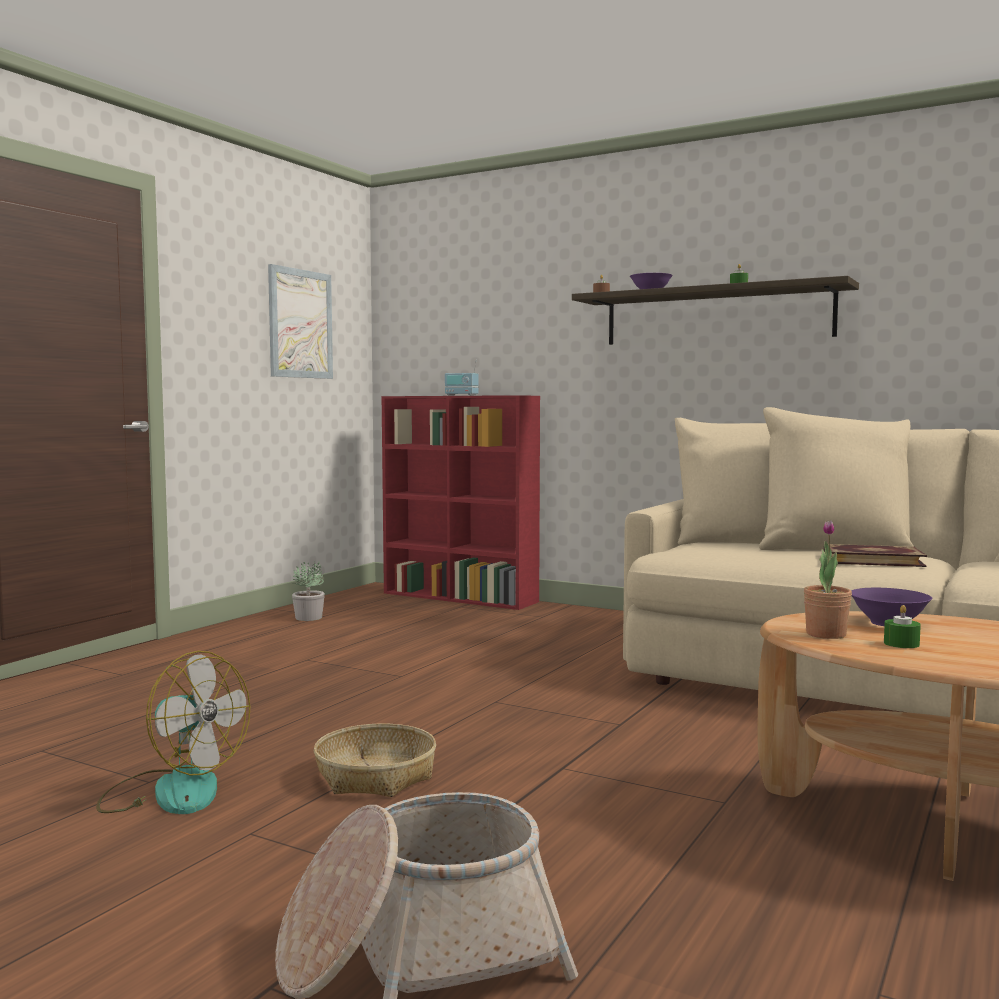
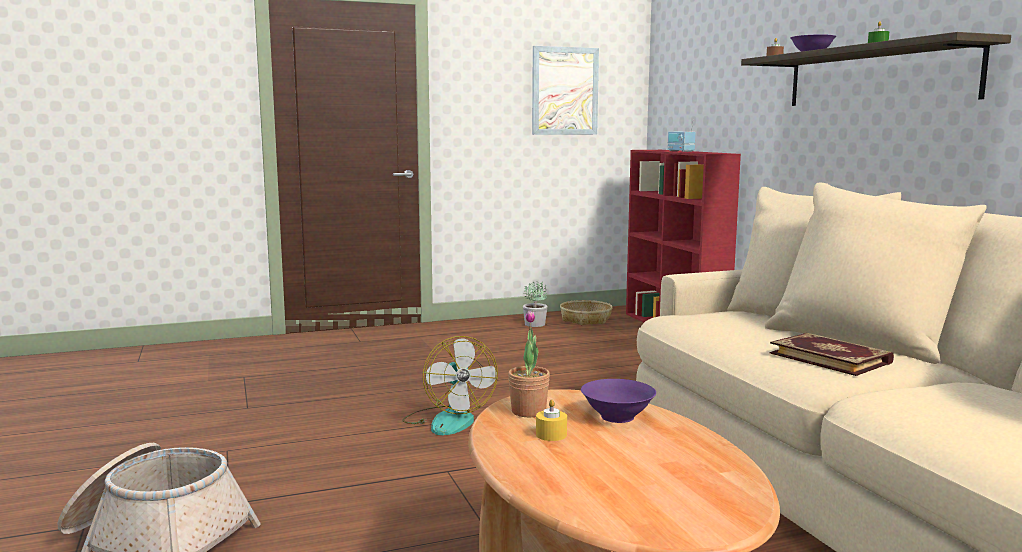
camera: 40 degrees right, 5 degrees up
(172, 791) = (245, 416): fan -> fan (448, 420)
(375, 776) = (342, 440): basket -> basket (585, 319)
(901, 644) = (551, 435): green candle -> yellow candle

